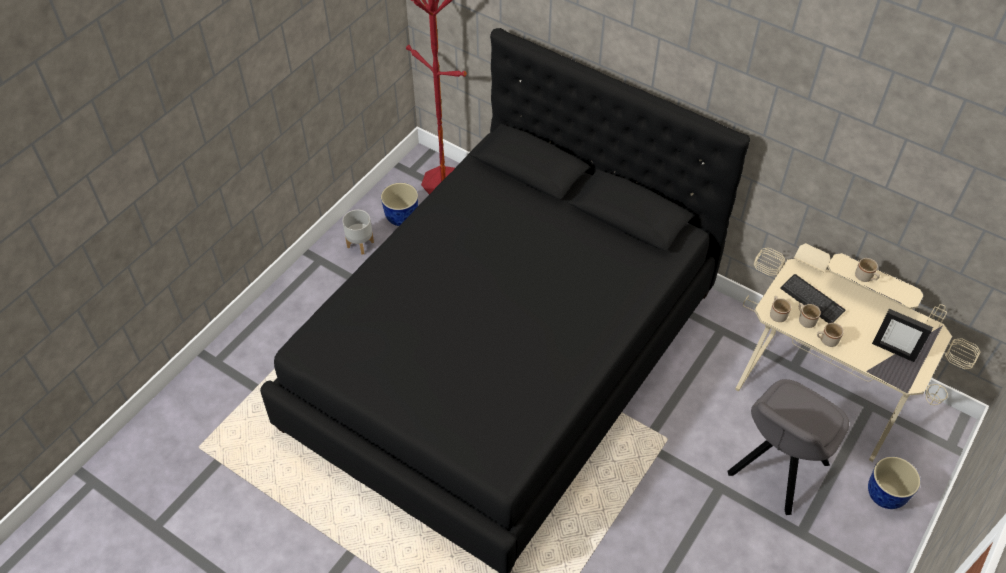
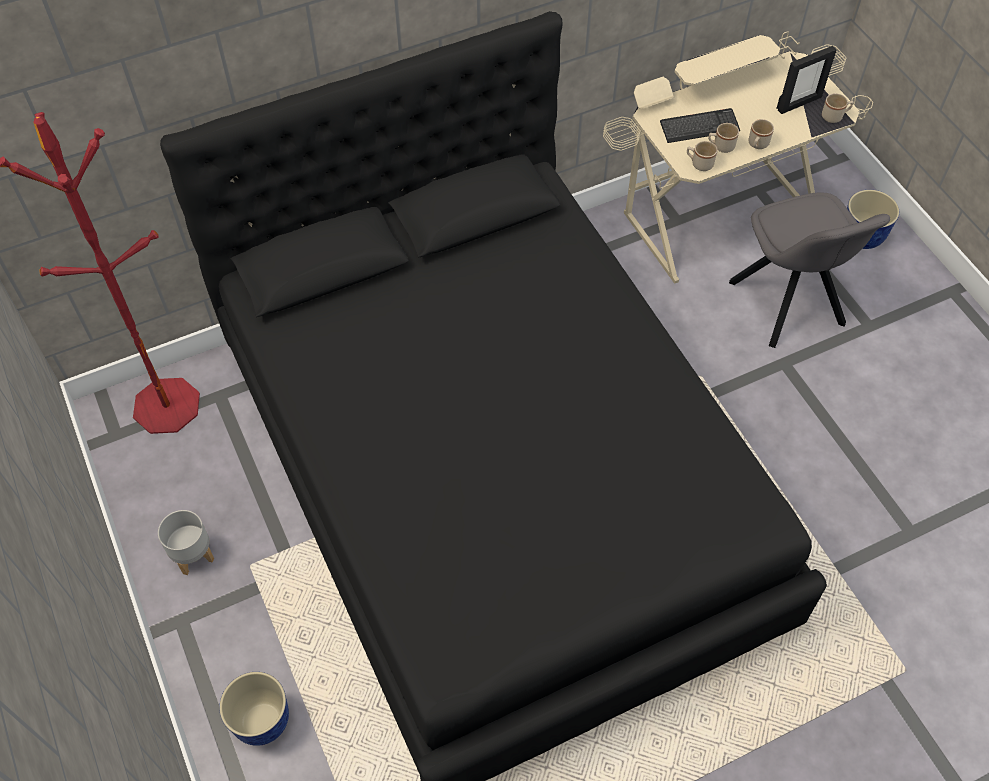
camera: 60 degrees left, 5 degrees up
(402, 217) = (187, 482): planter -> planter (262, 720)
(865, 278) = (721, 64): beige mug -> beige mug (835, 116)

